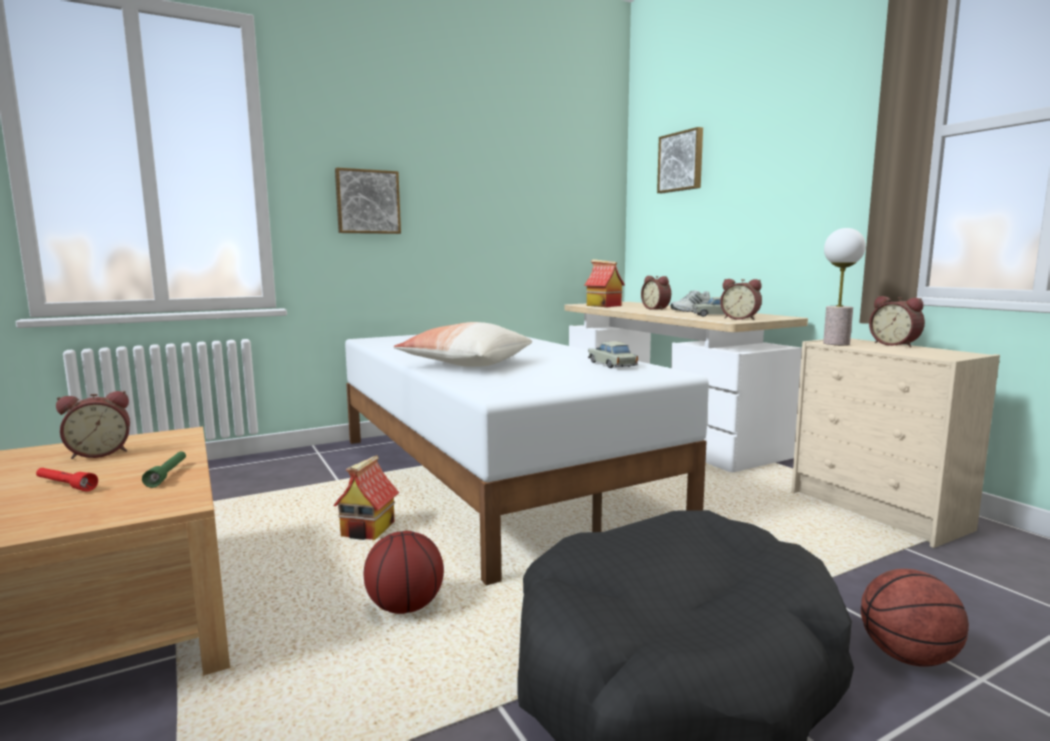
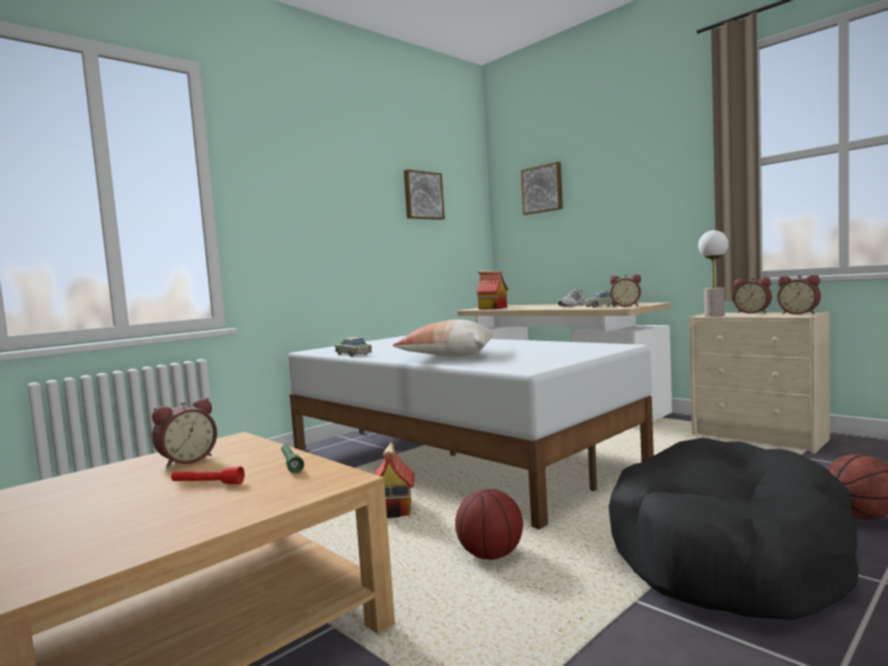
camera: 15 degrees left, 5 degrees down
(367, 202) = (298, 228): picture -> picture (422, 195)
(612, 365) = (564, 345): beige toy car -> beige toy car (353, 354)
(657, 309) = (542, 306): alarm clock -> alarm clock (799, 313)

